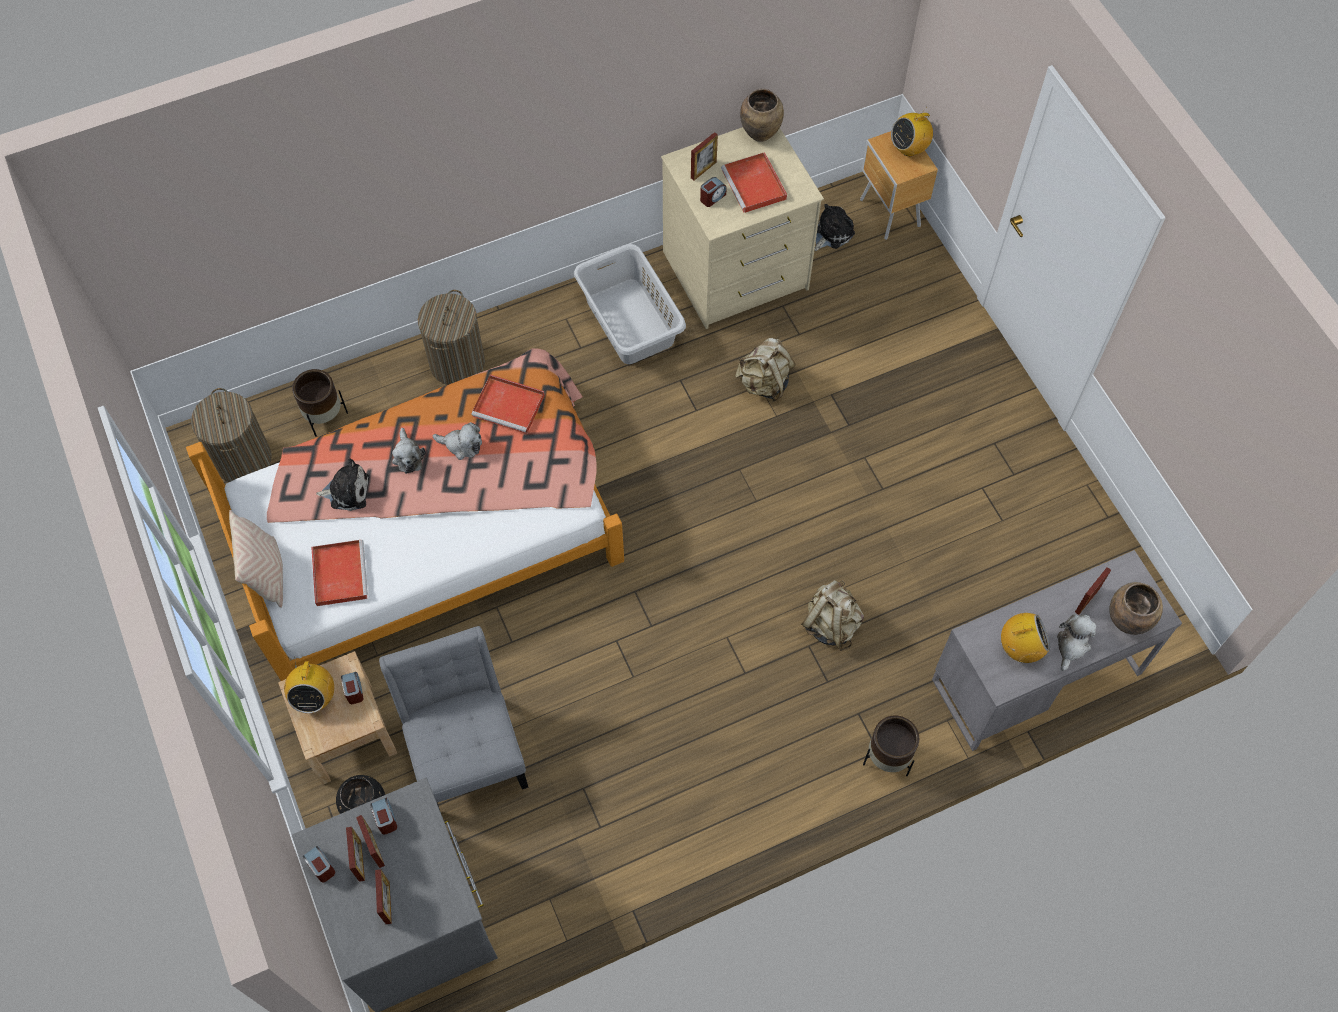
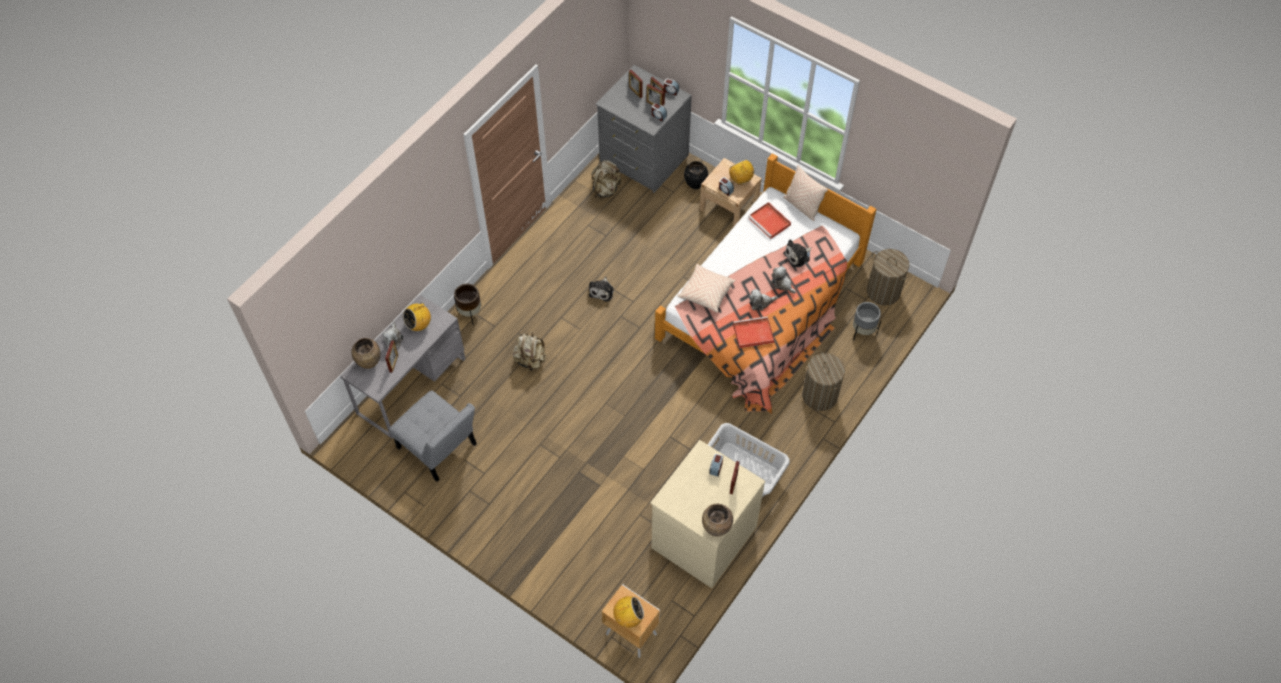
camera: 150 degrees right, 5 degrees down
(324, 417) = (863, 332): brown planter -> grey planter
(466, 749) = (670, 225): grey chair -> grey chair (439, 449)
(529, 503) = (706, 292): none -> beige pillow
(755, 185) = (696, 489): red tray -> none
(764, 383) = (641, 472): beige backpack -> beige backpack (606, 189)
(831, 233) = (660, 597): plush toy -> plush toy (602, 291)
(909, 148) = (628, 617): radio -> radio turned 45 degrees clockwise

